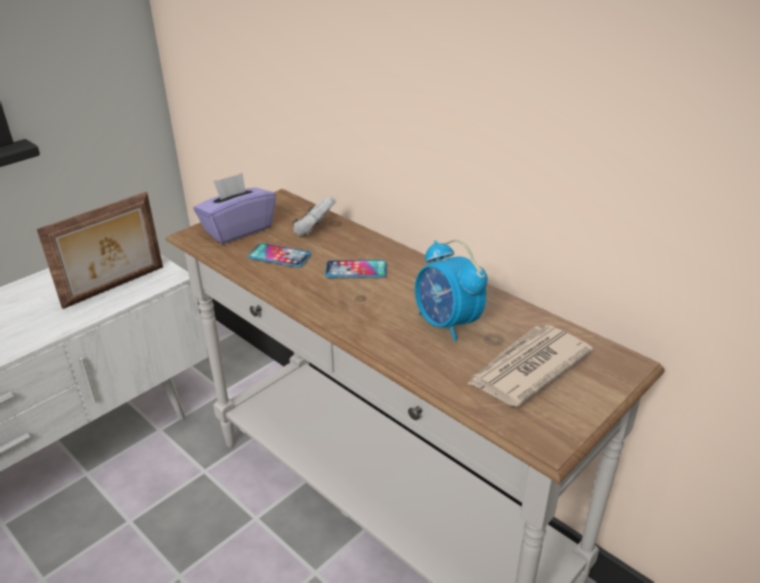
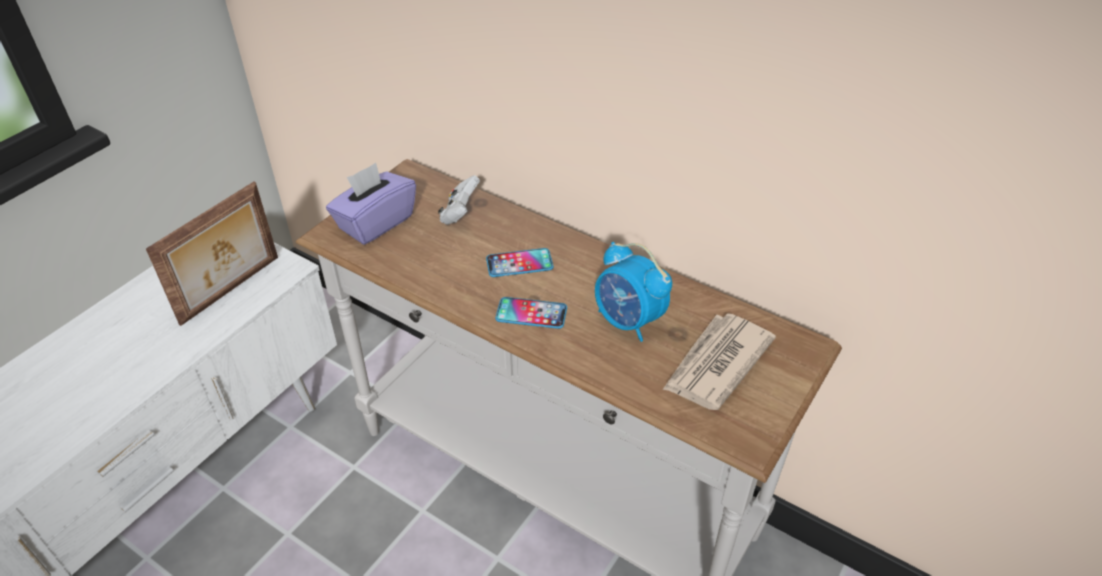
camera: 10 degrees left, 10 degrees up
(280, 256) = (433, 254): phone -> phone (531, 314)

